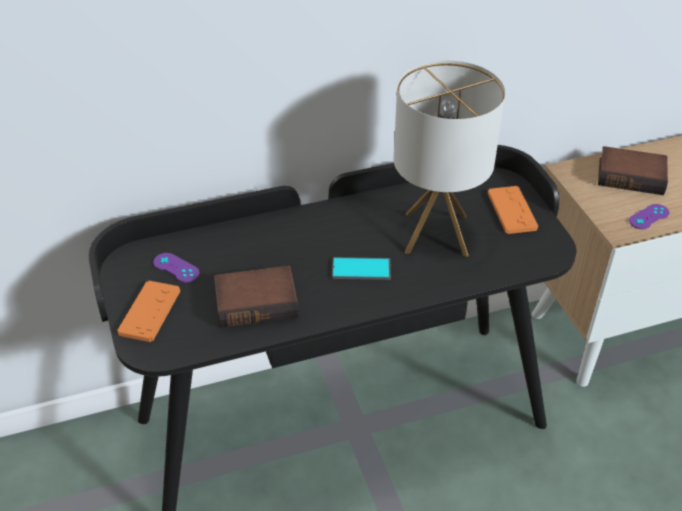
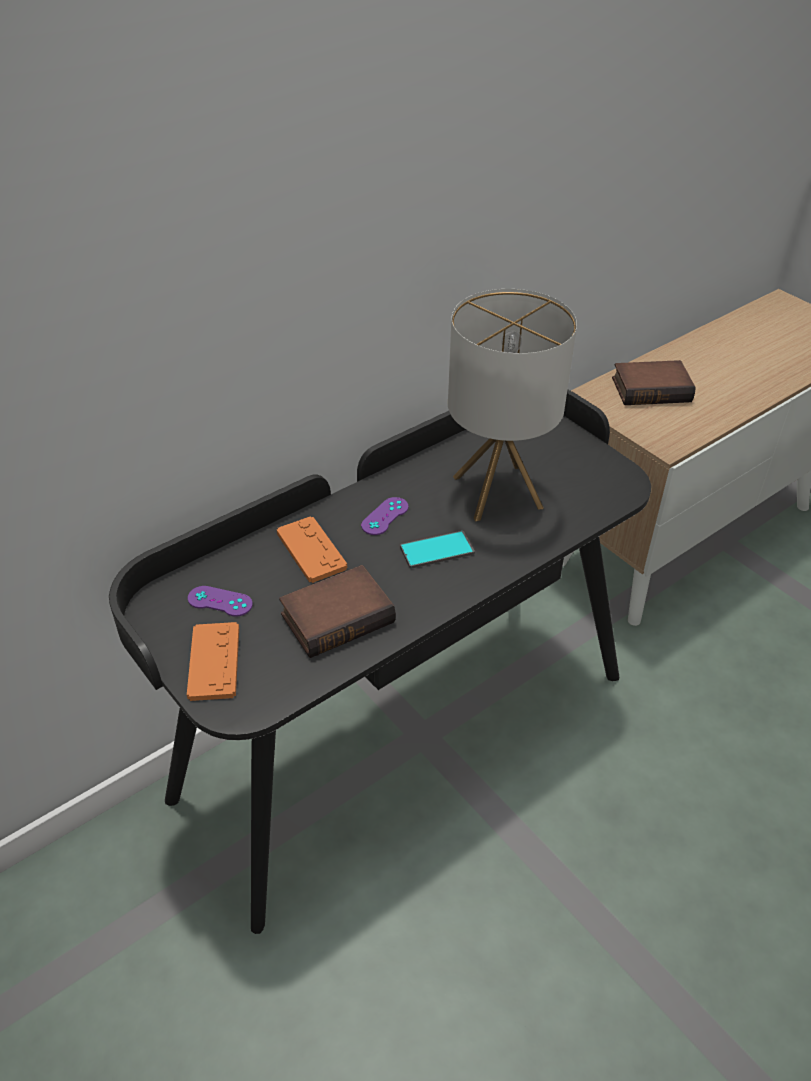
camera: 20 degrees left, 0 degrees up
(512, 211) = (562, 449): orange game controller -> orange game controller (311, 550)
(649, 217) = (689, 427): purple game controller -> purple game controller (385, 516)

